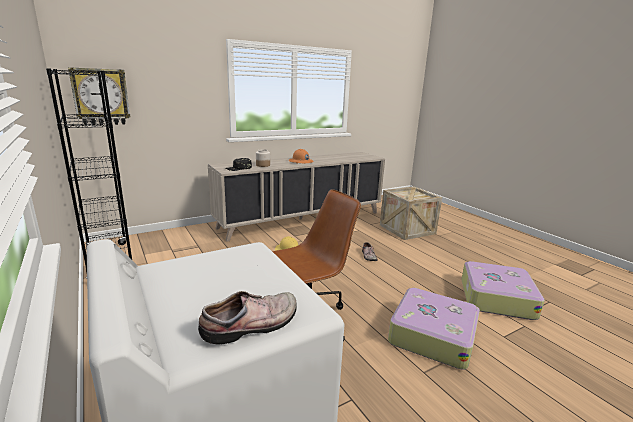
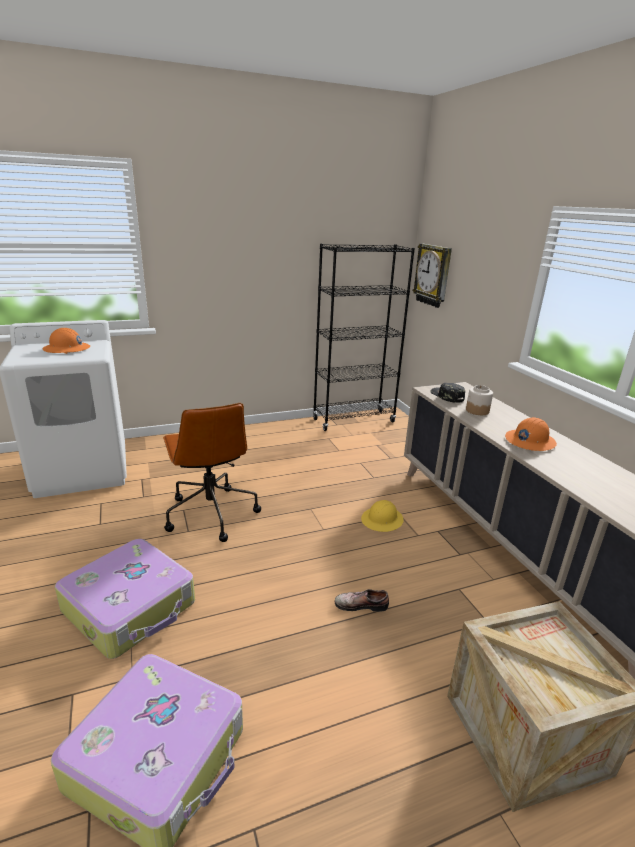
camera: 100 degrees right, 5 degrees up
(214, 283) = (67, 349): none -> orange hard hat
(253, 325) = (21, 353): shoe -> none

